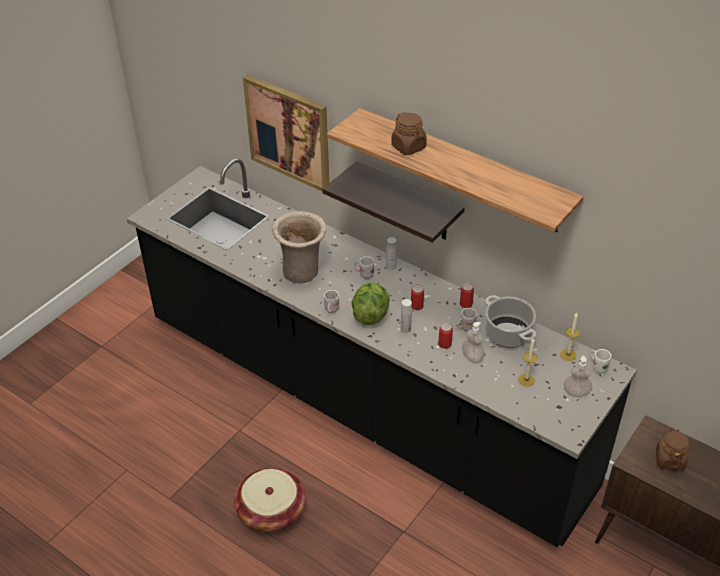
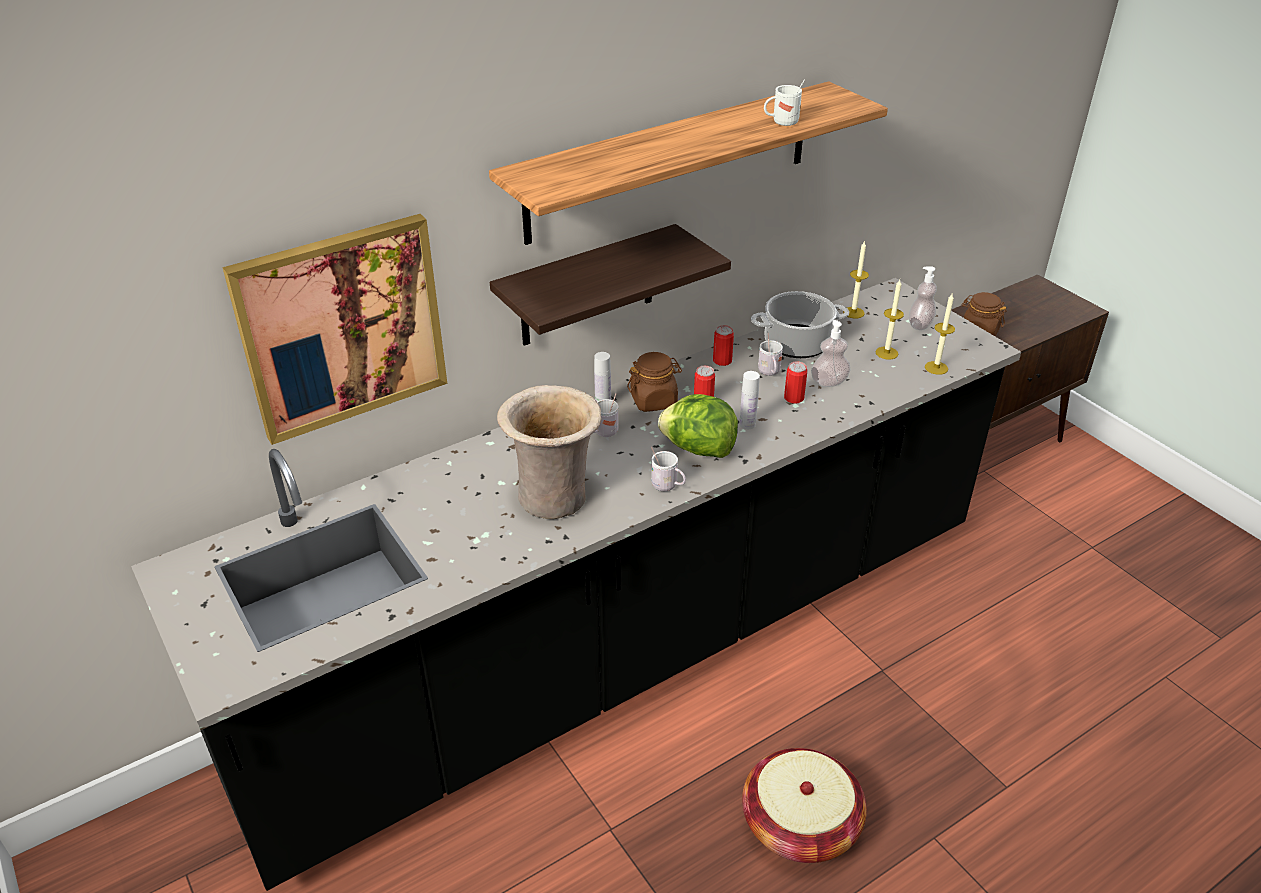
camera: 70 degrees left, 5 degrees down
(408, 147) = (636, 154): brown jar -> brown jar (654, 400)
(524, 408) = (936, 368): none -> candle
(598, 367) = (882, 299): white mug -> white mug (781, 123)

